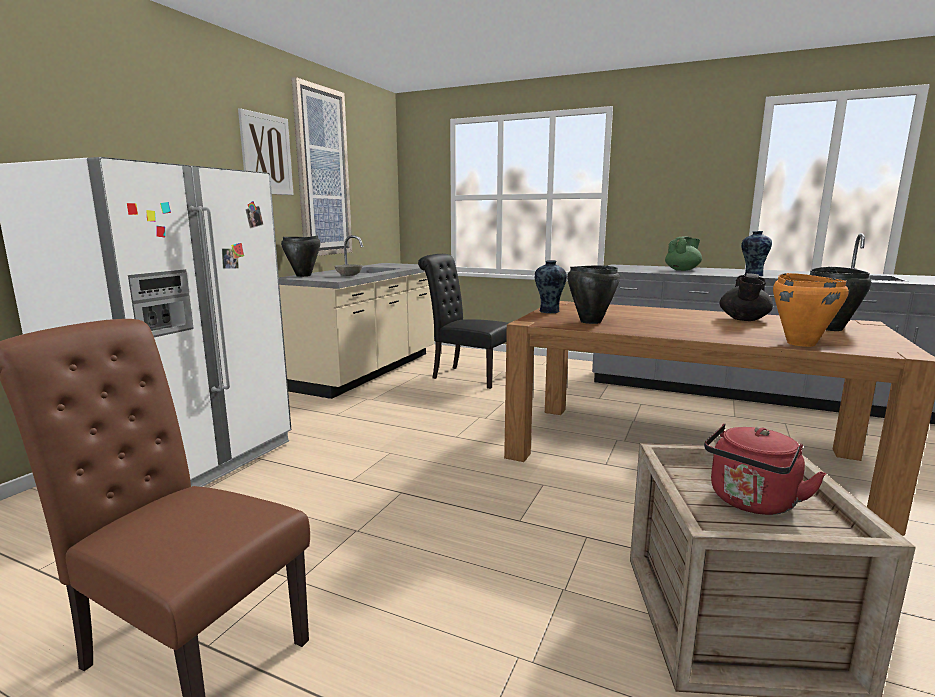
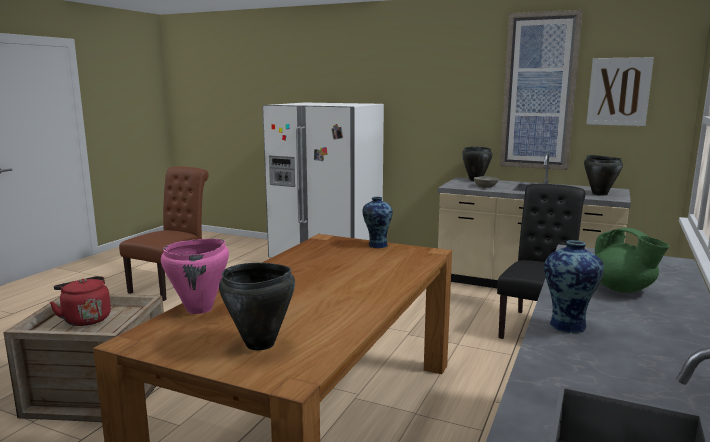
camera: 90 degrees right, 0 degrees up
(266, 154) = (470, 82): picture -> picture (618, 92)
(590, 321) = (324, 253): black cooking pot -> black cooking pot (599, 194)
(744, 319) = (327, 311): black teapot -> none
(801, 343) = (200, 309): orange cooking pot -> pink cooking pot

